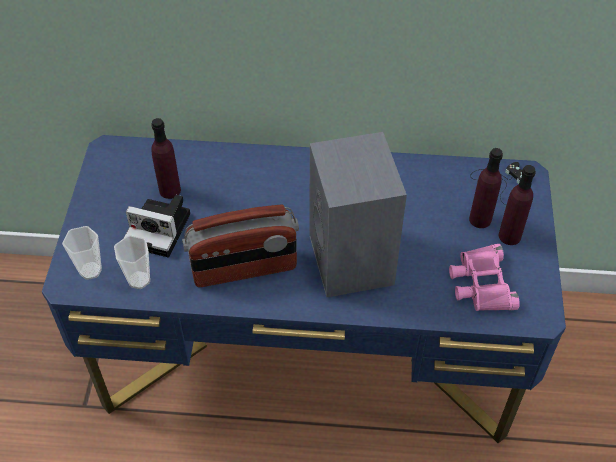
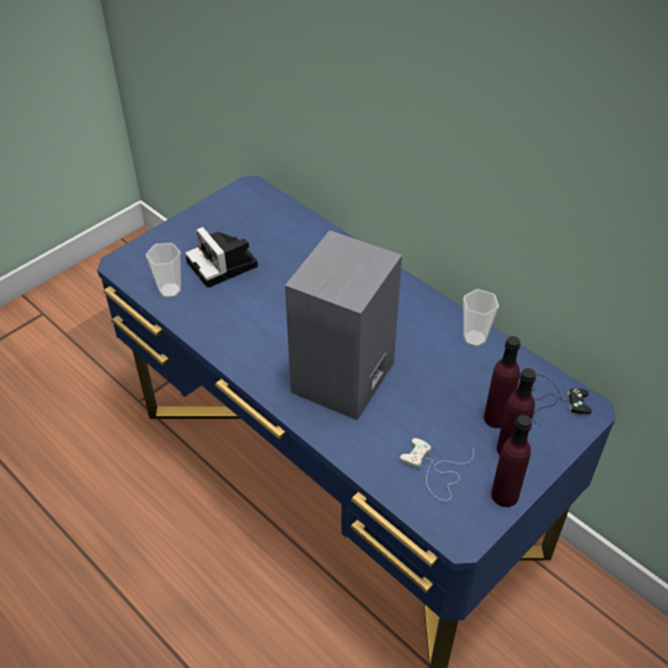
camera: 40 degrees right, 5 degrees down
(90, 270) = (145, 264): cup -> cup (474, 338)
(170, 190) = (261, 241): purple bottle -> purple bottle (504, 495)
(244, 269) = (252, 330): radio -> none
(481, 283) = (436, 470): pink binoculars -> white game controller

